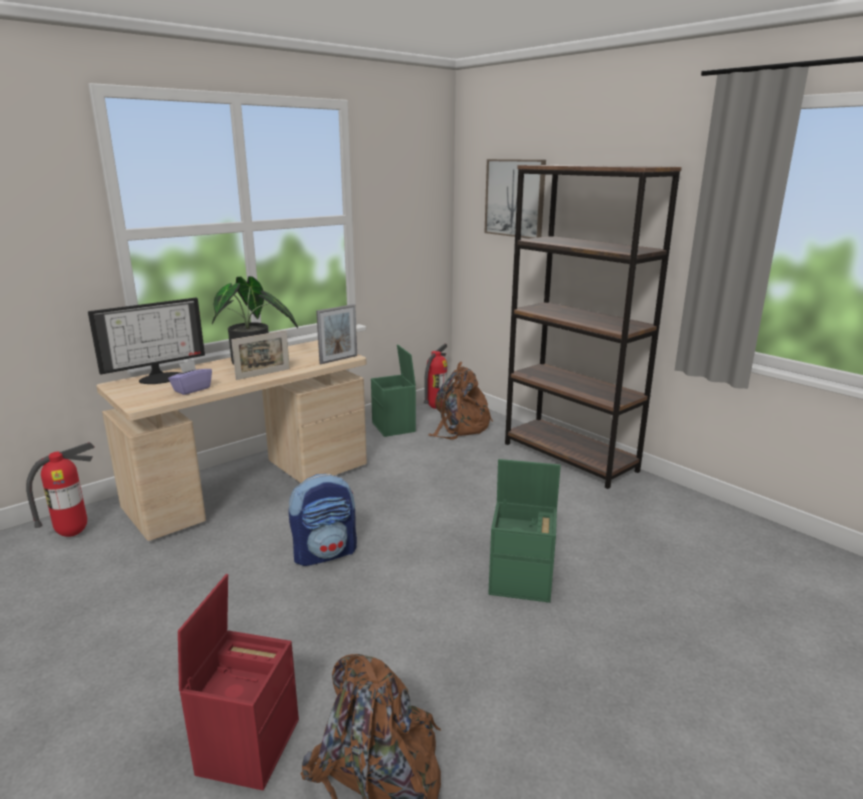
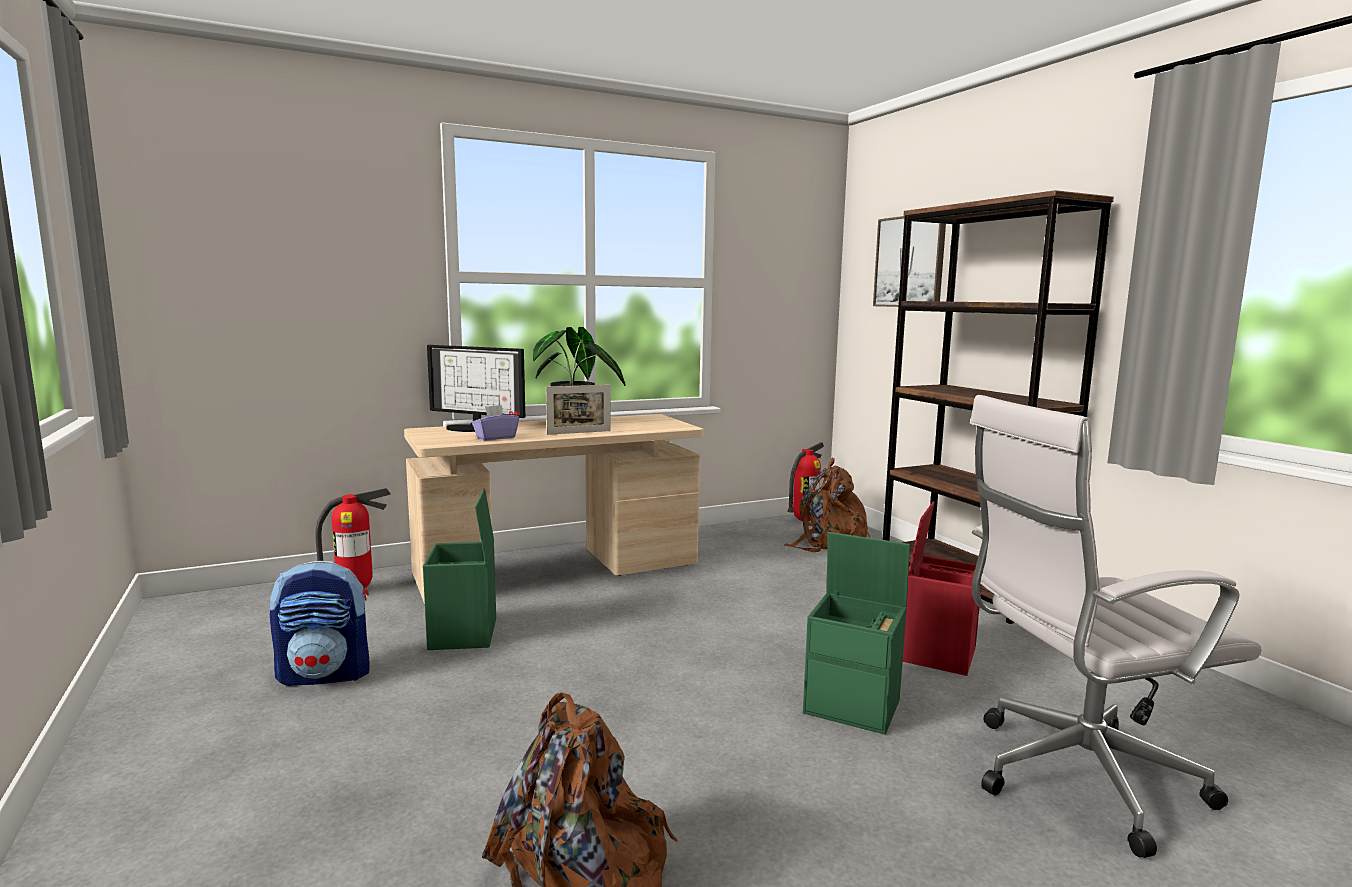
camera: 15 degrees right, 10 degrees down
(160, 377) = (470, 428): monitor -> monitor turned 45 degrees clockwise
(248, 744) = (443, 816): red storage box -> red storage box (938, 653)
(325, 553) = (614, 643): backpack -> backpack (326, 674)
(338, 359) = (670, 428): picture frame -> none
(394, 427) = (746, 534): green storage box -> green storage box (464, 634)
(676, 615) = (1073, 779): none -> white office chair

